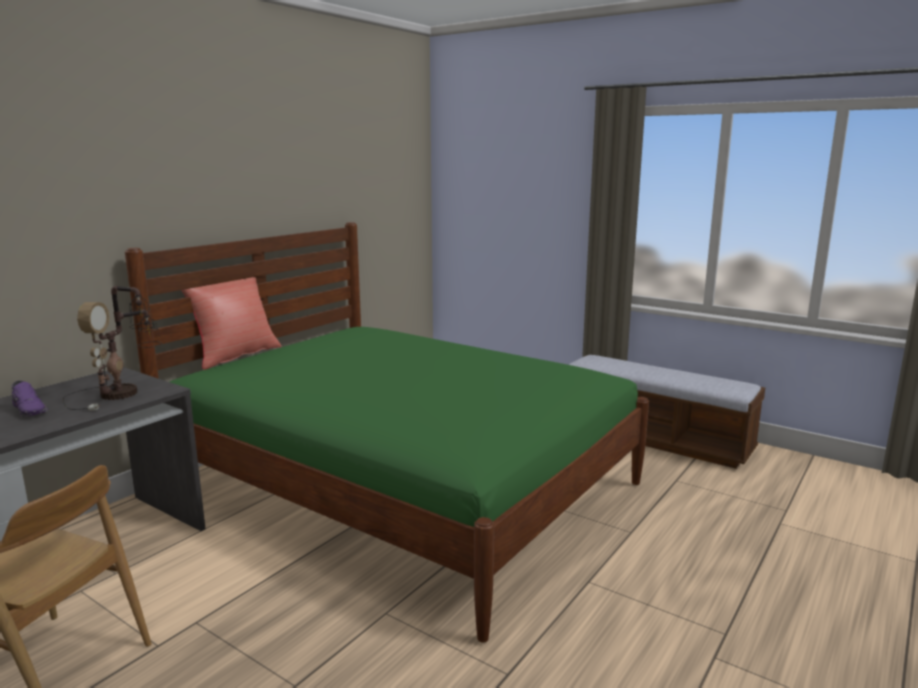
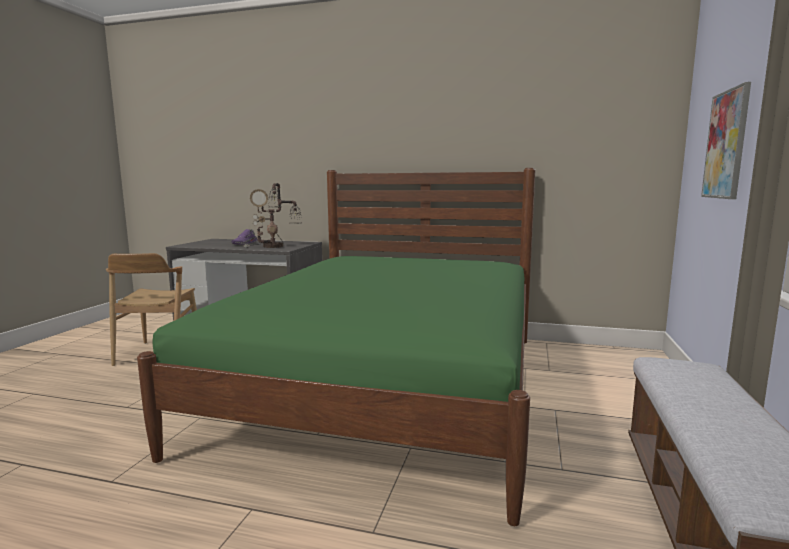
camera: 70 degrees right, 5 degrees down
(235, 355) = (390, 255): red pillow -> none
(515, 204) = (726, 145): none -> picture

